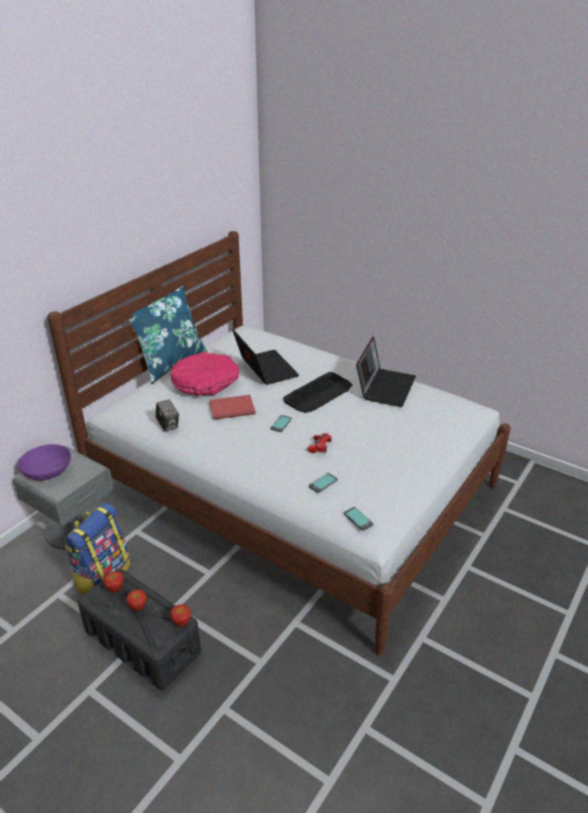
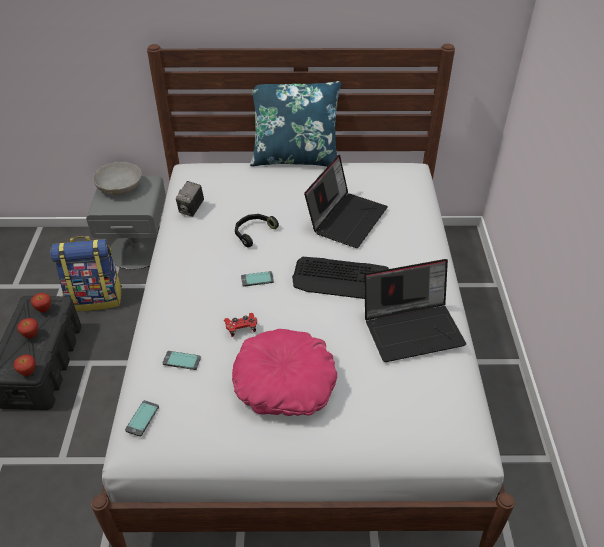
camera: 55 degrees right, 10 degrees up
(48, 471) = (120, 187): purple bowl -> grey bowl
(204, 382) = (280, 193): pink pillow -> pink pillow (285, 381)
(231, 408) = (253, 232): red book -> black headphones

